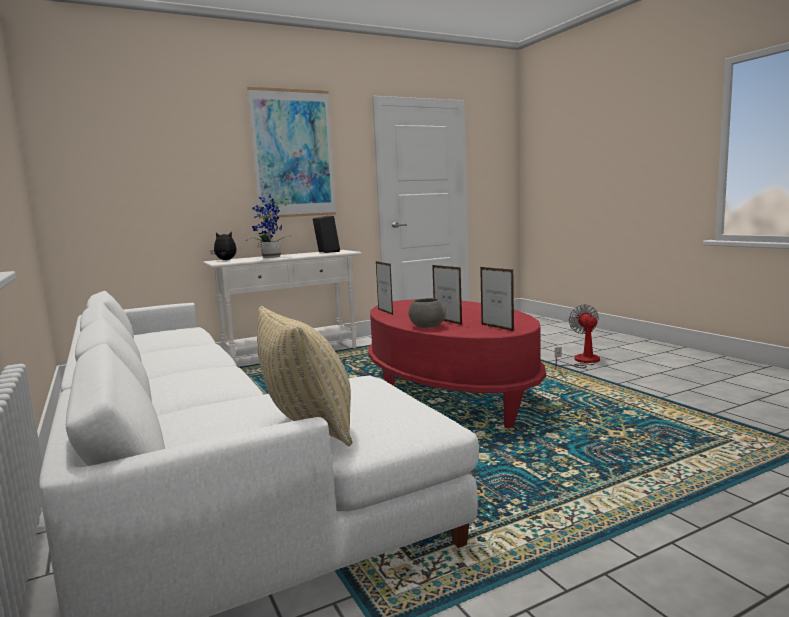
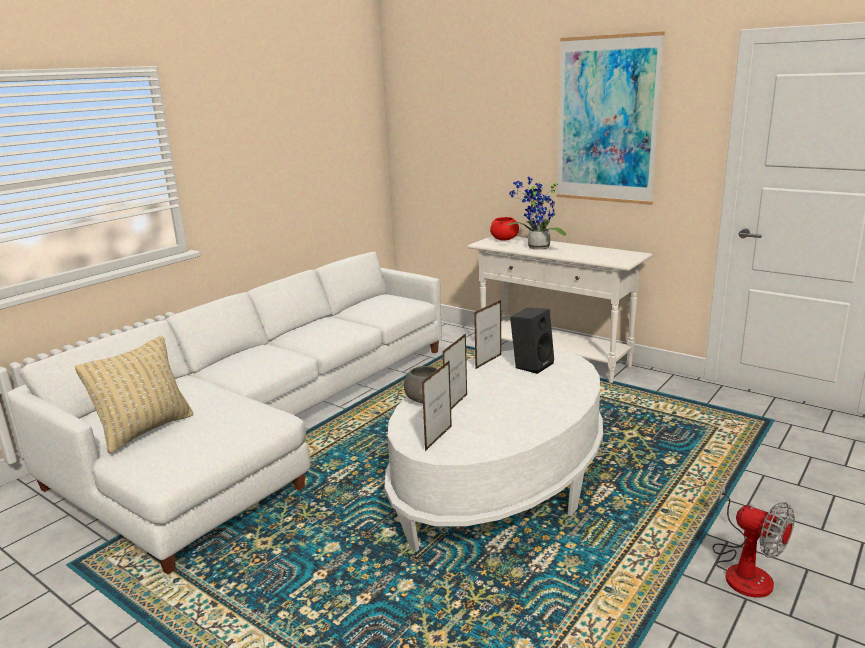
camera: 65 degrees right, 10 degrees up
(225, 260) = (504, 239): plush toy -> red bowl
(326, 252) = (611, 254): black speaker -> black speaker (532, 364)
(450, 393) = (500, 486): red coffee table -> white coffee table
(582, 361) = (744, 570): fan -> fan turned 75 degrees clockwise

